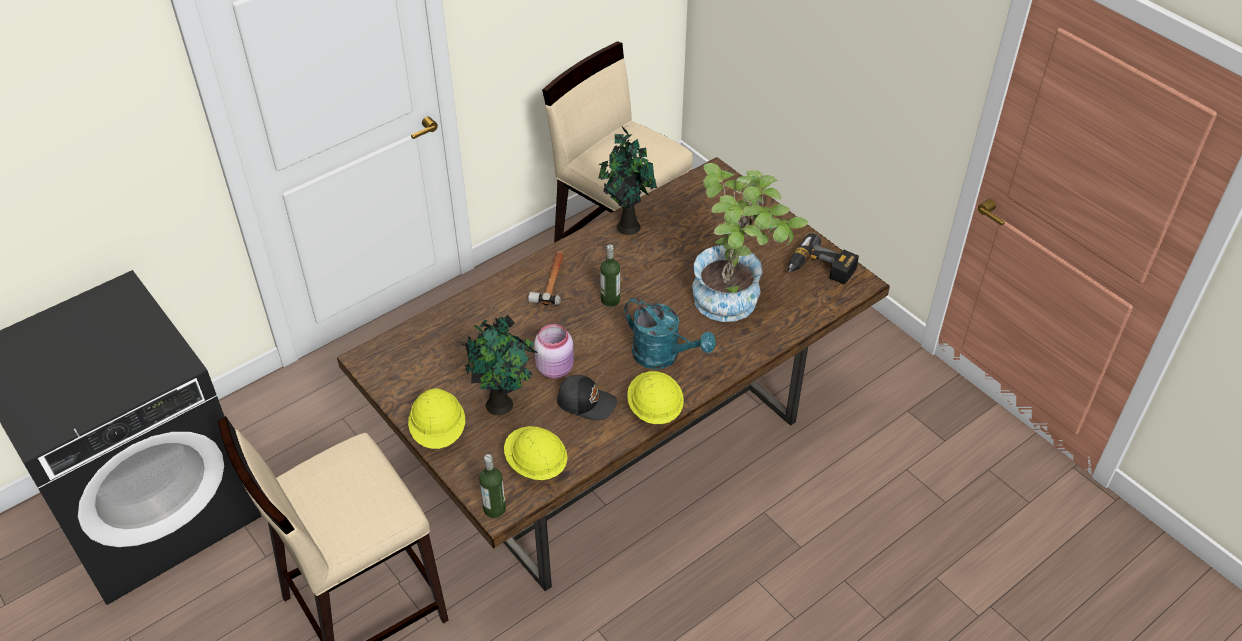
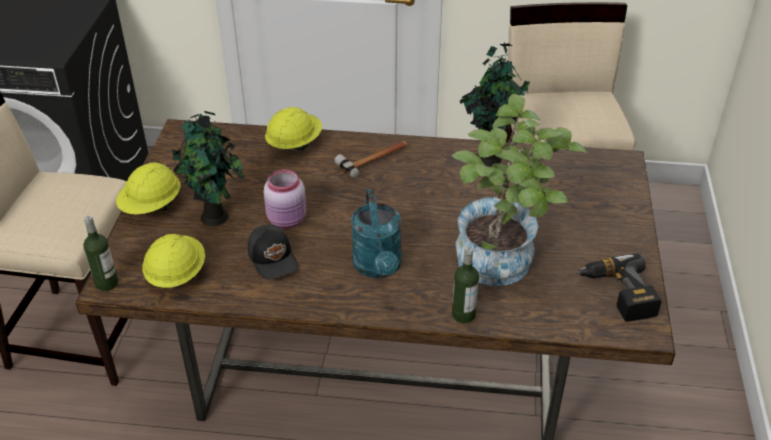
camera: 45 degrees right, 5 degrees down
(610, 300) = (398, 200): bottle -> bottle (463, 315)
(654, 409) = (315, 300): yellow hard hat -> yellow hard hat (294, 144)

